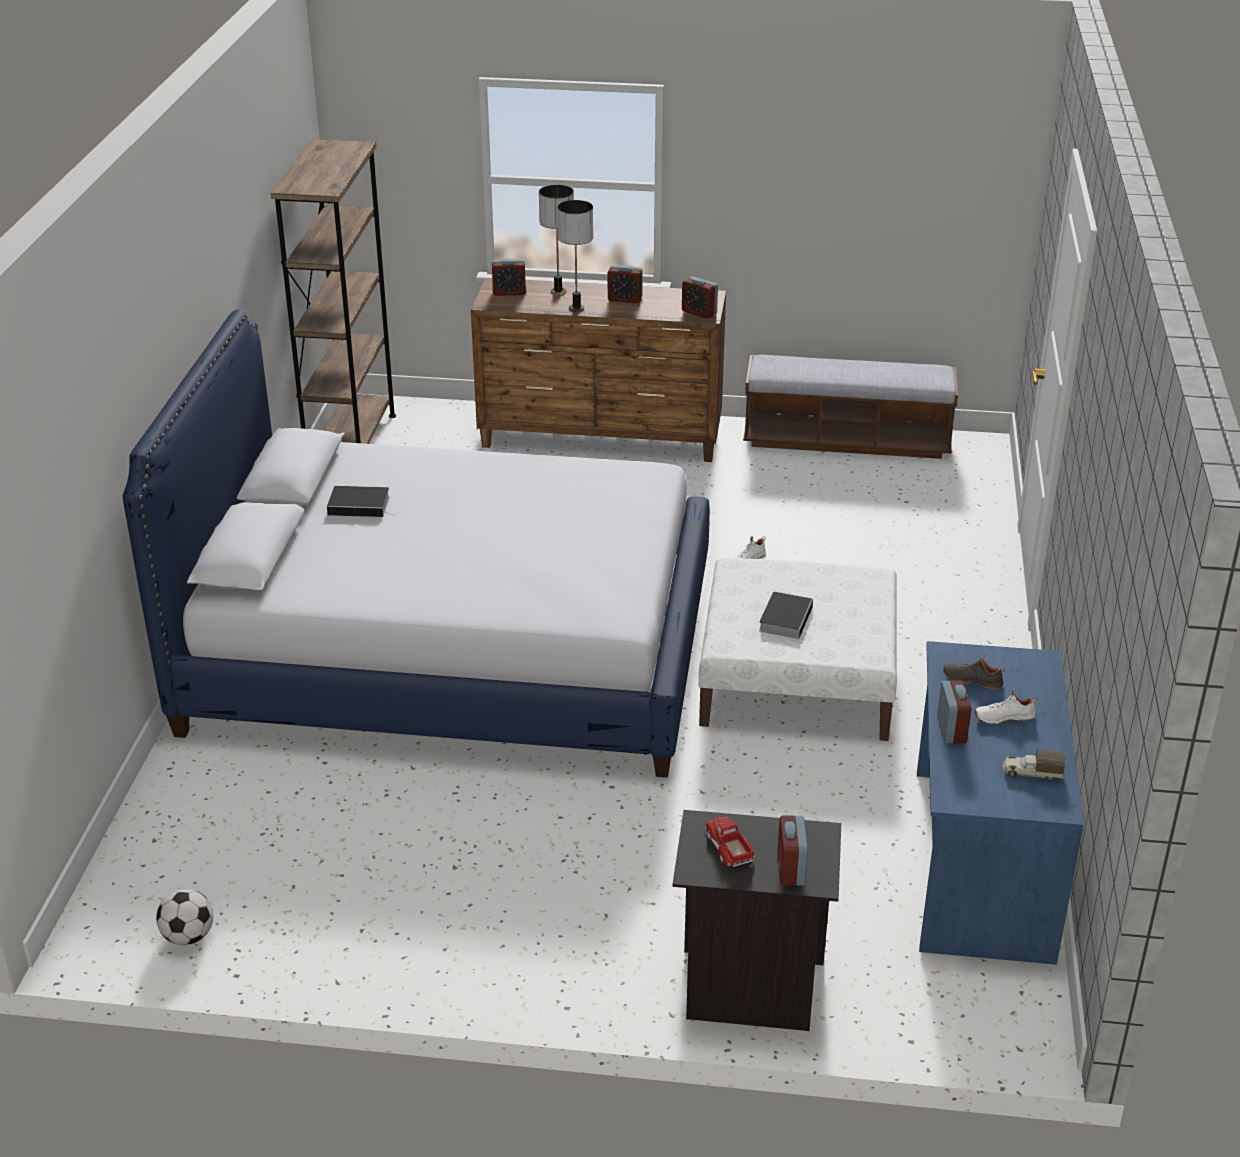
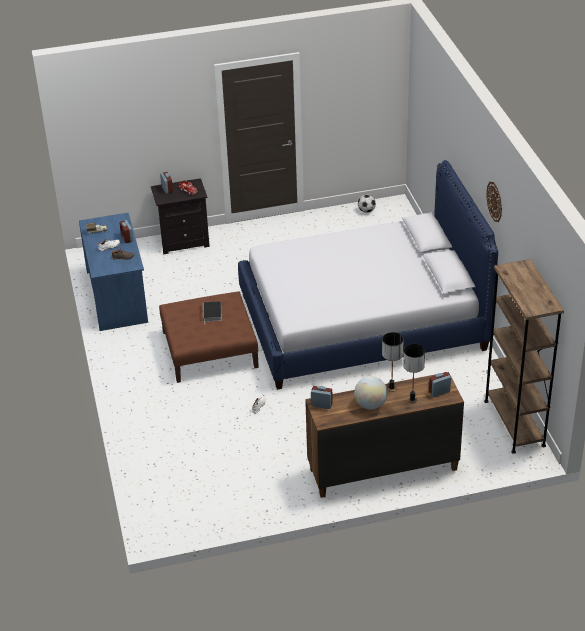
camera: 160 degrees right, 5 degrees up
(206, 269) = (494, 201): none -> wall clock
(361, 505) = (405, 270): book -> none
(625, 299) = (370, 404): alarm clock -> globe
(796, 677) = (210, 350): white ottoman -> brown ottoman
(846, 440) = (240, 511): bench -> none

